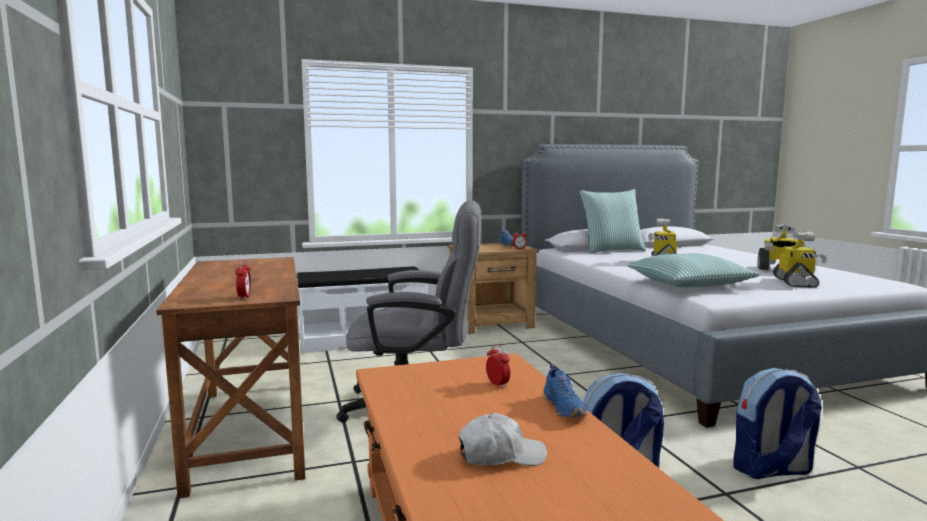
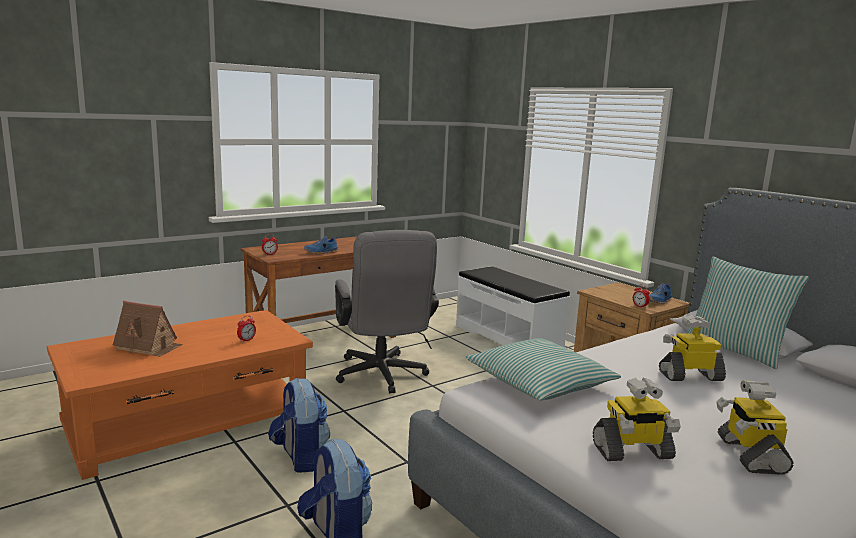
camera: 70 degrees right, 5 degrees up
(501, 455) = (148, 347): white cap -> toy house
(565, 408) = (208, 357): blue shoe -> blue shoe (321, 252)

